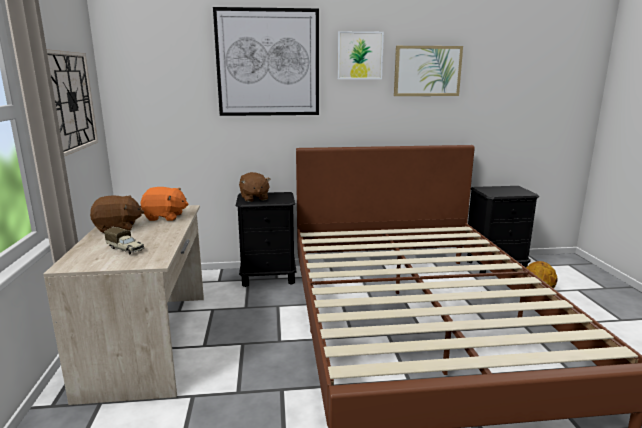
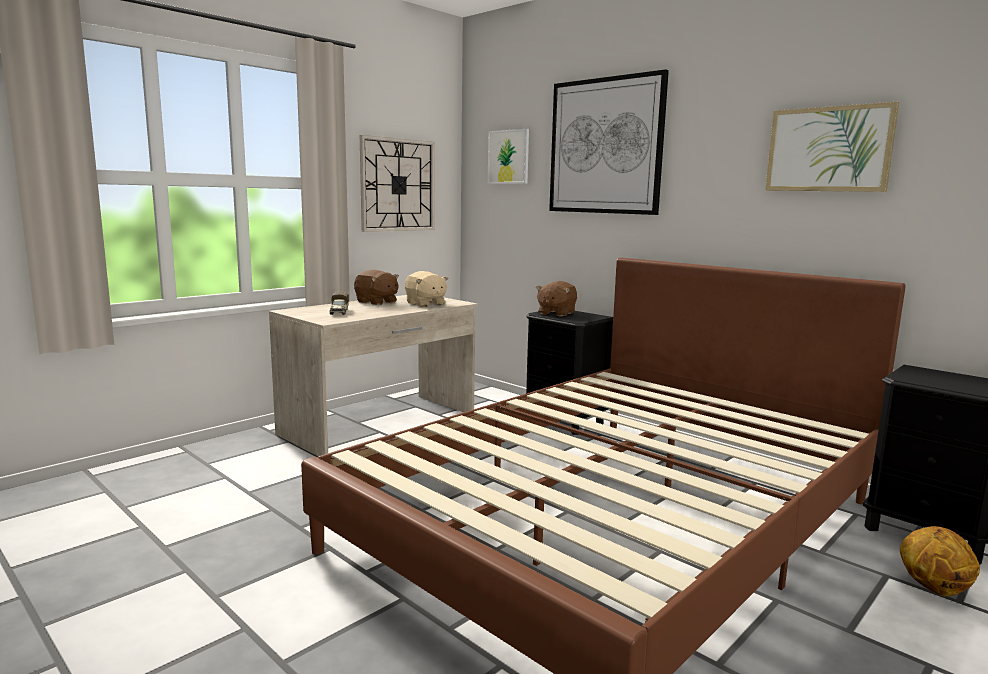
camera: 50 degrees right, 5 degrees down
(165, 217) = (425, 304): orange plush toy -> beige plush toy
(360, 55) = (719, 130): picture -> picture (508, 157)

